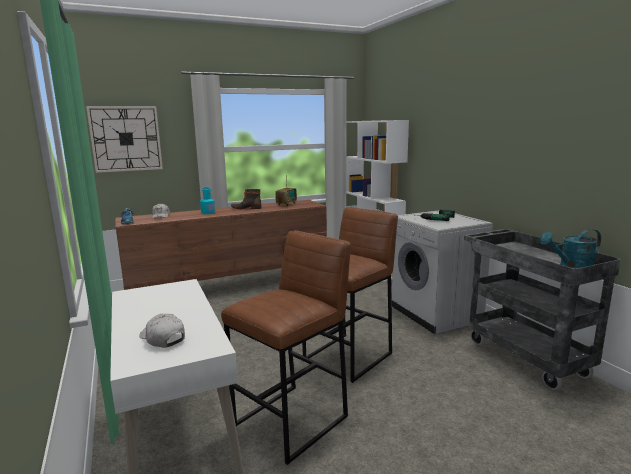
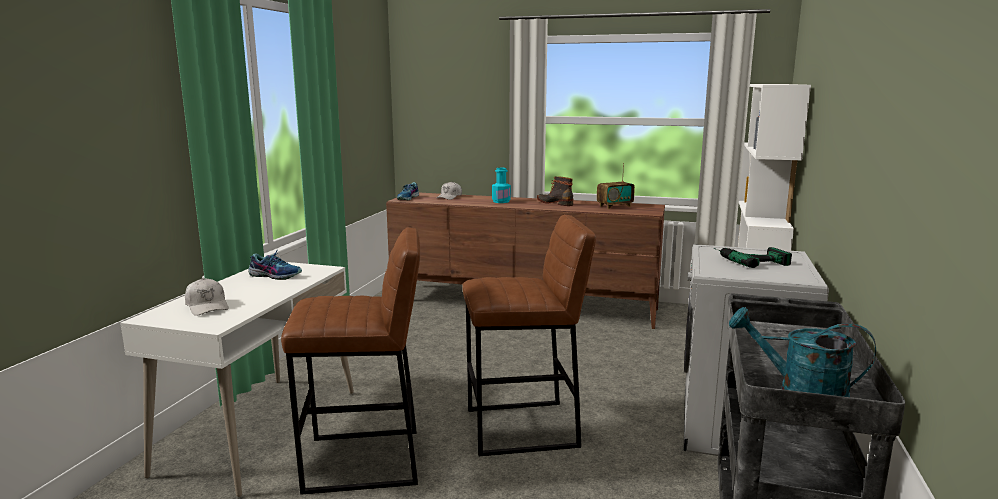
camera: 40 degrees right, 0 degrees up
(126, 139) = (436, 100): wall clock -> none
(156, 299) = (275, 275): none -> shoe
(162, 338) = (207, 306): white cap -> white cap turned 150 degrees clockwise

